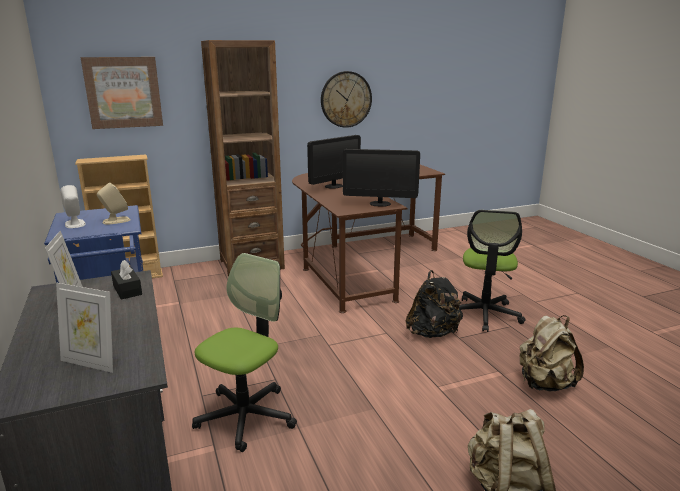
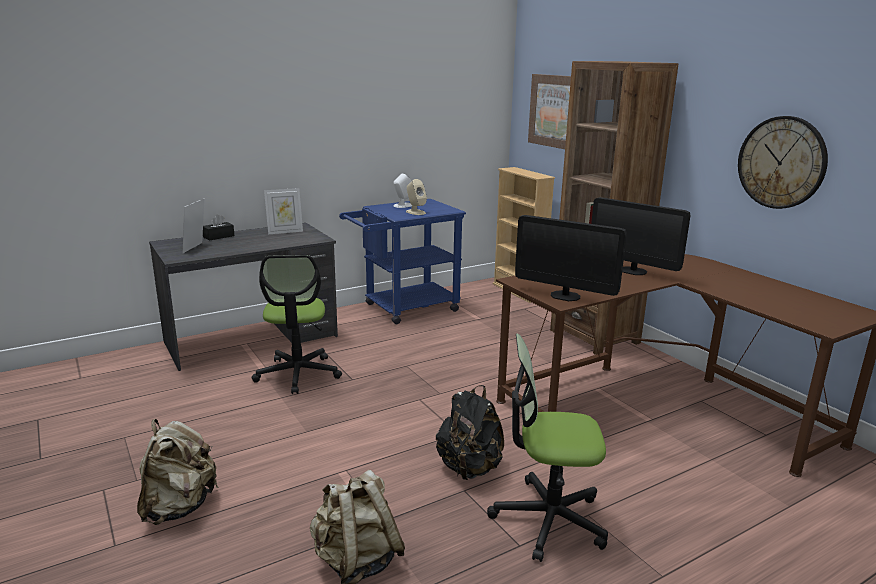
camera: 80 degrees right, 0 degrees up
(127, 290) = (297, 240): black tissue box -> black tissue box (218, 236)
(246, 416) = (298, 374): office chair -> office chair turned 60 degrees clockwise
(380, 204) = (565, 296): monitor -> monitor turned 60 degrees counterclockwise

